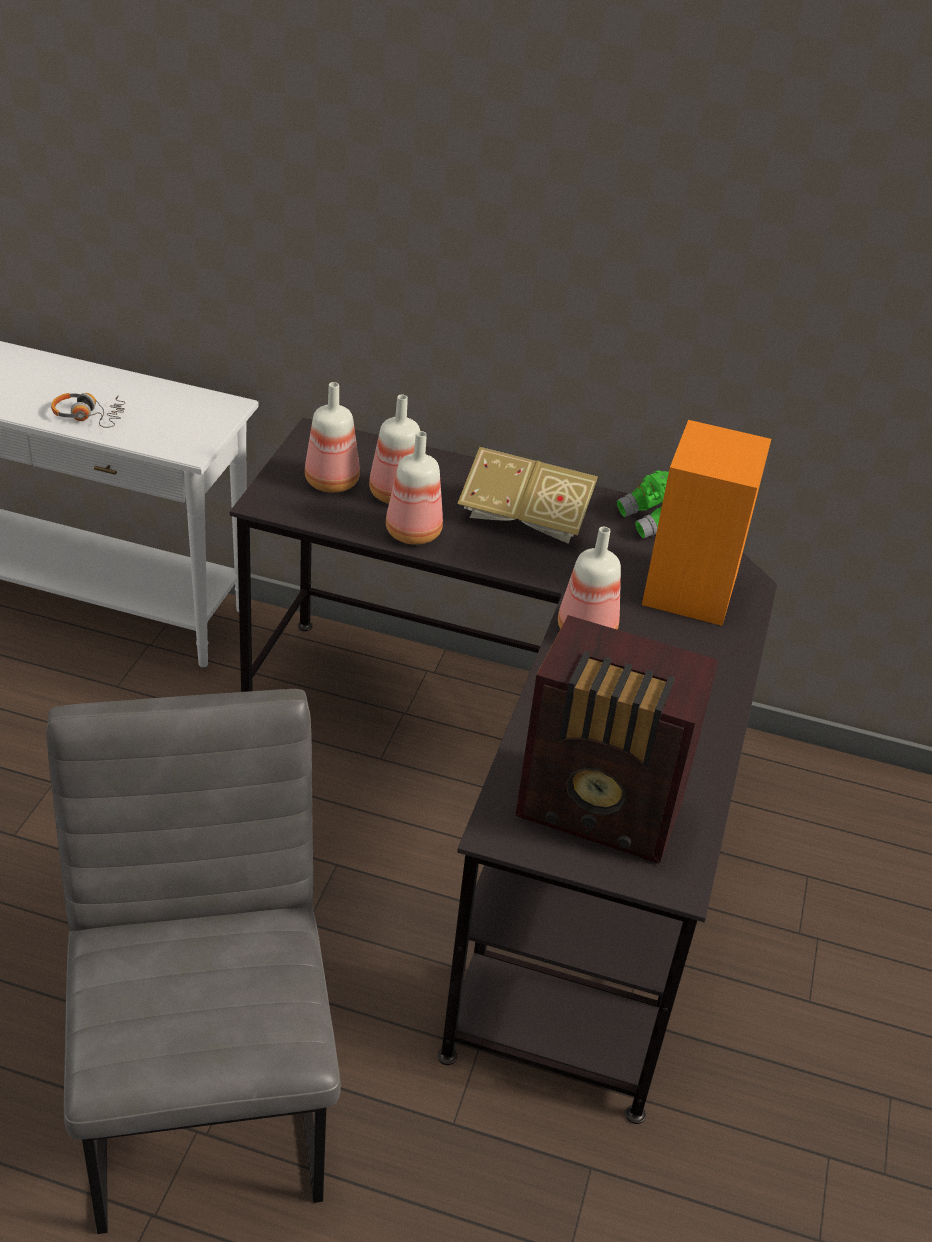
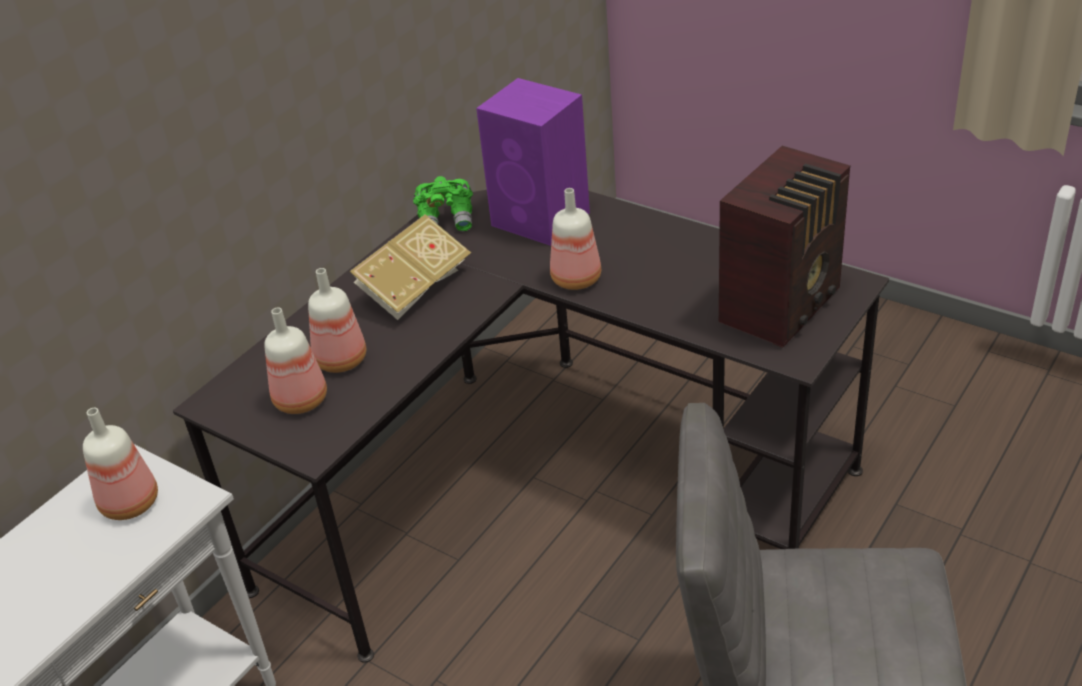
camera: 65 degrees left, 0 degrees up
(88, 416) = (76, 583): headphones -> none
(413, 534) = (408, 357): bottle -> bottle (132, 504)
(689, 590) = (542, 220): orange speaker -> purple speaker

